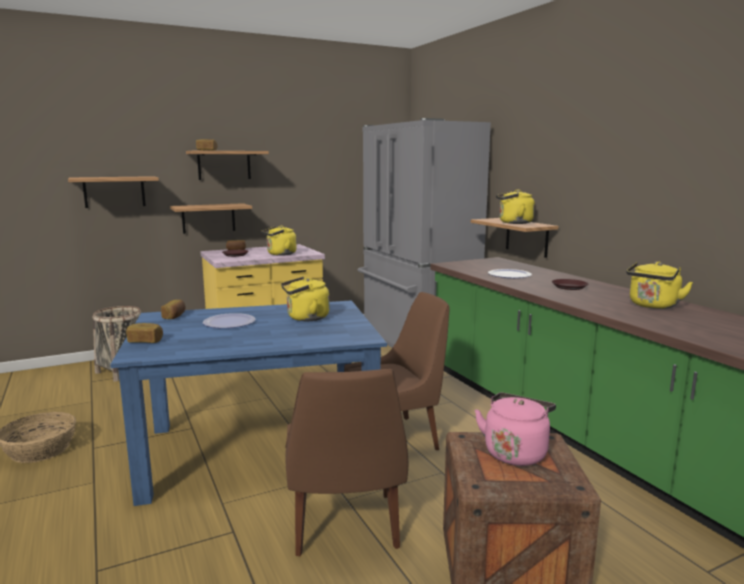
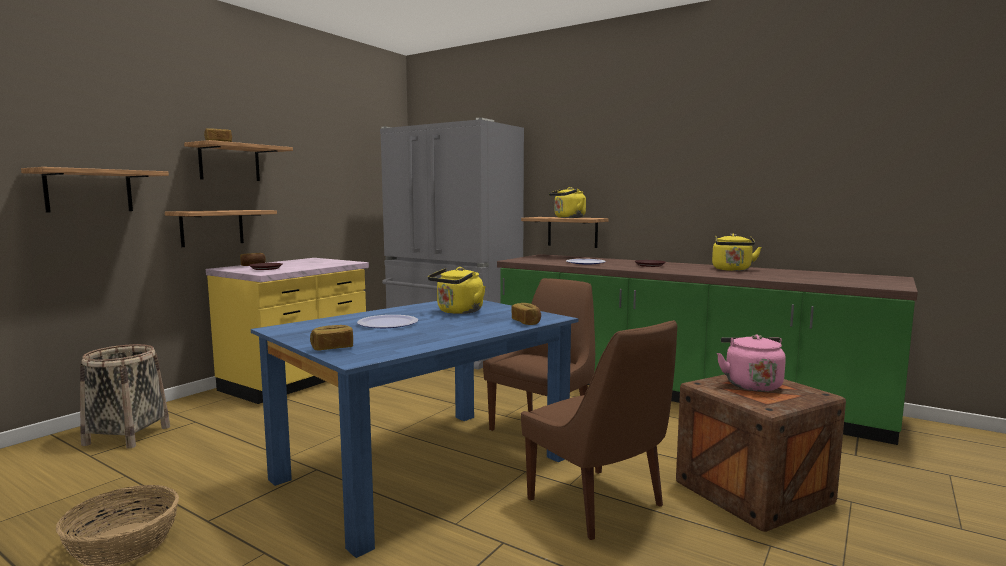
camera: 30 degrees left, 5 degrees down
(175, 316) = (307, 326): bread -> bread (526, 322)
(280, 254) = (319, 265): yellow kettle -> none

